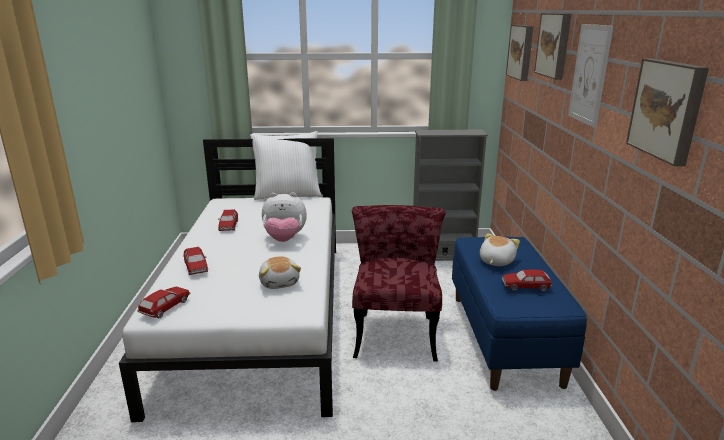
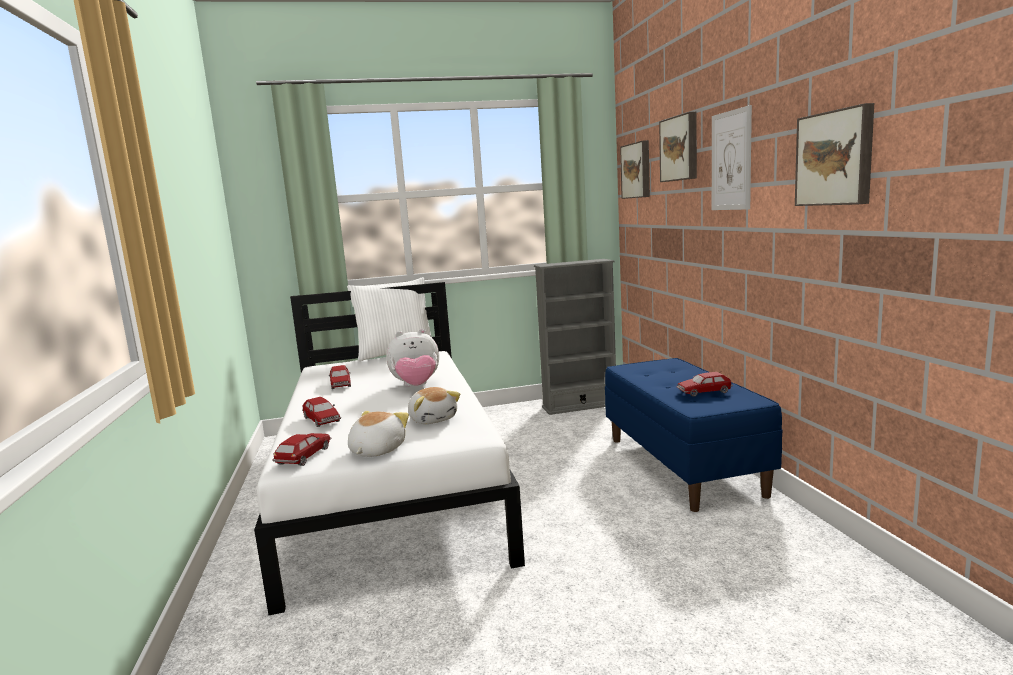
camera: 10 degrees left, 10 degrees down
(395, 330) = (559, 476): red chair -> none
(495, 261) = (660, 378): plush toy -> plush toy (376, 450)

